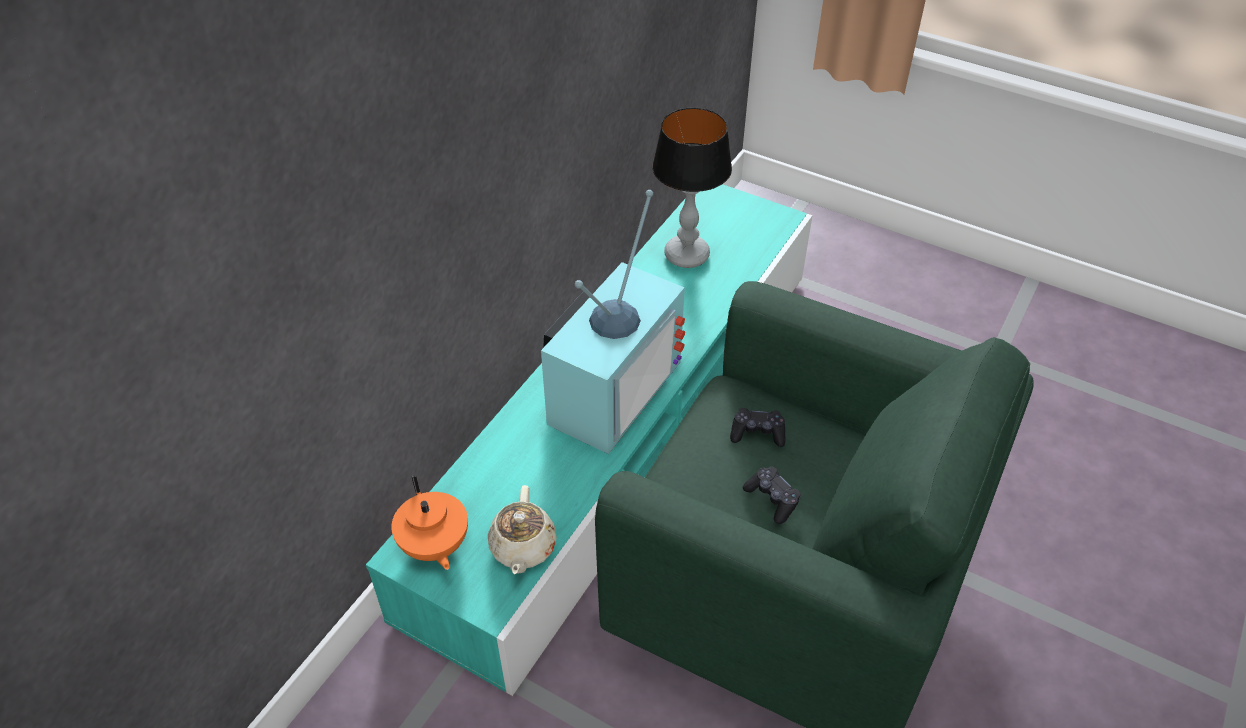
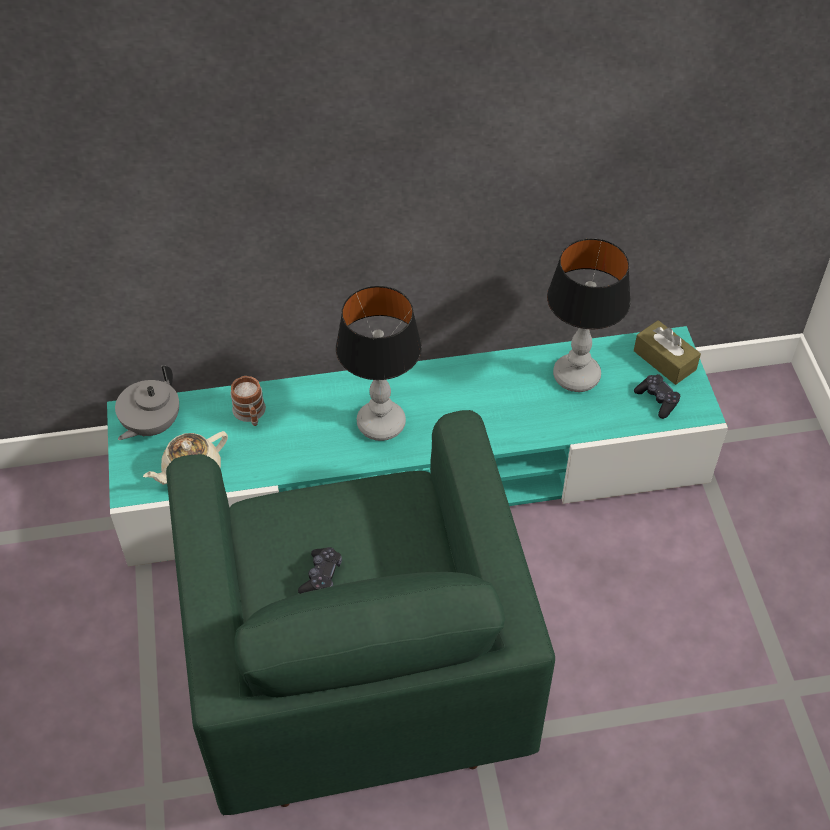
camera: 50 degrees right, 5 degrees up
(434, 546) = (151, 425): orange teapot -> grey teapot
(504, 466) = (250, 414): none -> mug
(609, 387) = (381, 423): television -> table lamp
(722, 205) = (664, 360): none -> brown tissue box
(757, 433) = (378, 529): black game controller -> black game controller (657, 400)

